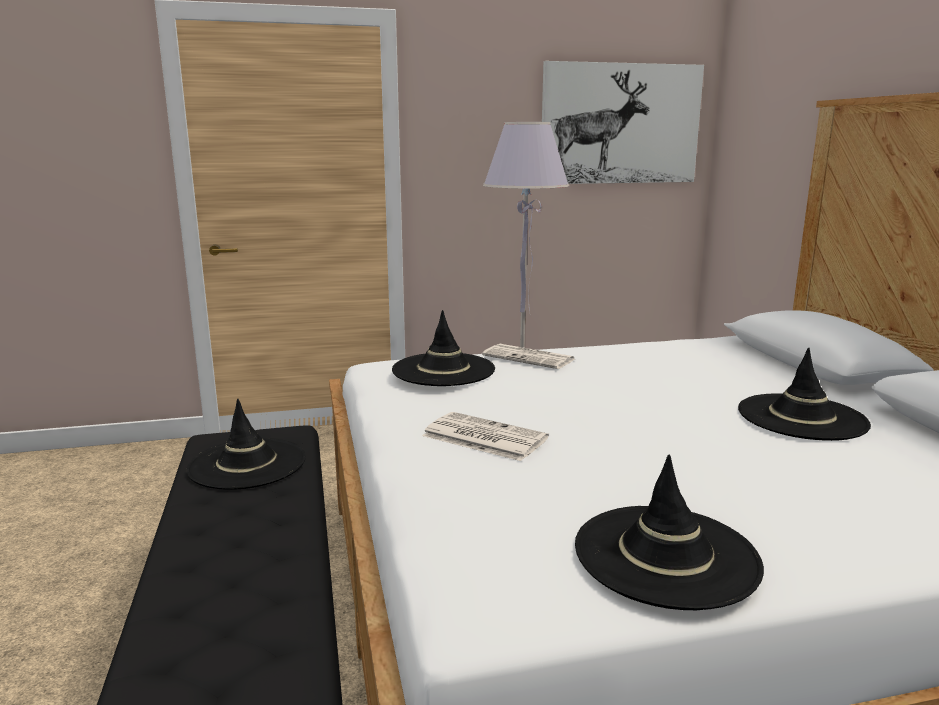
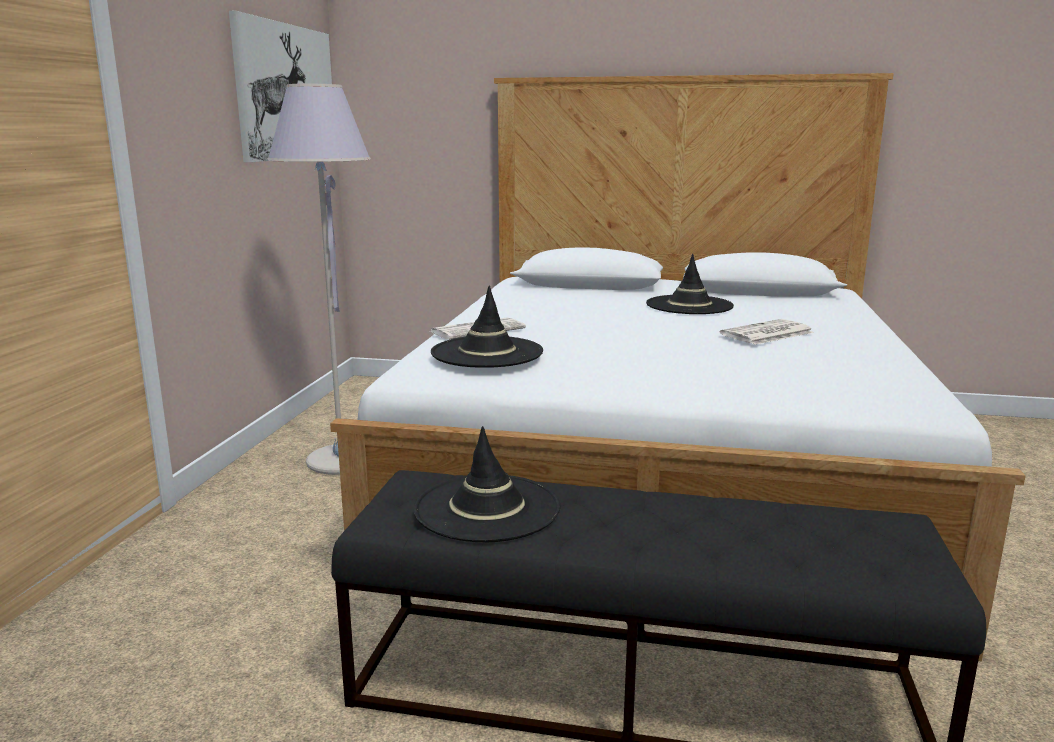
camera: 65 degrees left, 0 degrees up
(482, 437) = (661, 368): newspaper -> newspaper (766, 334)
(666, 555) = (873, 361): black hat -> none

